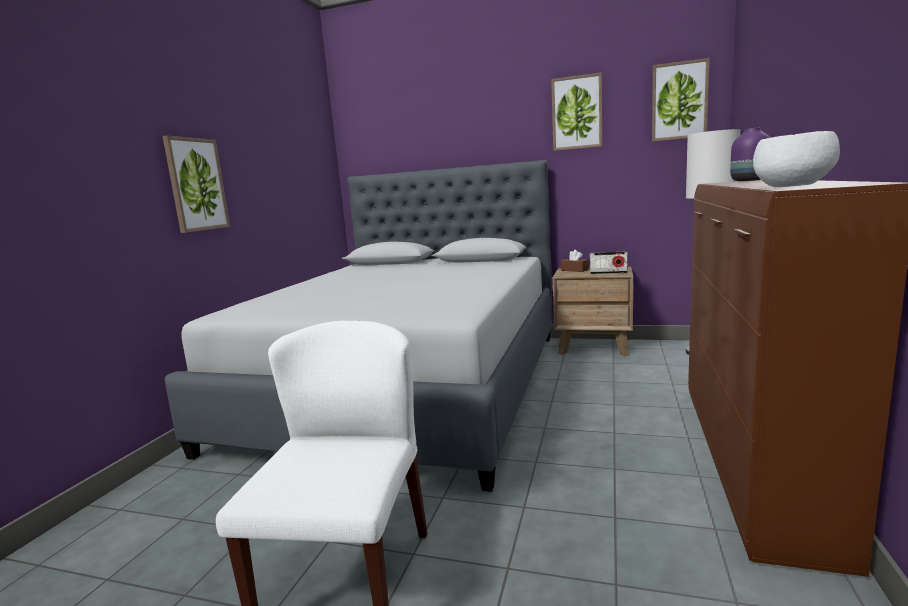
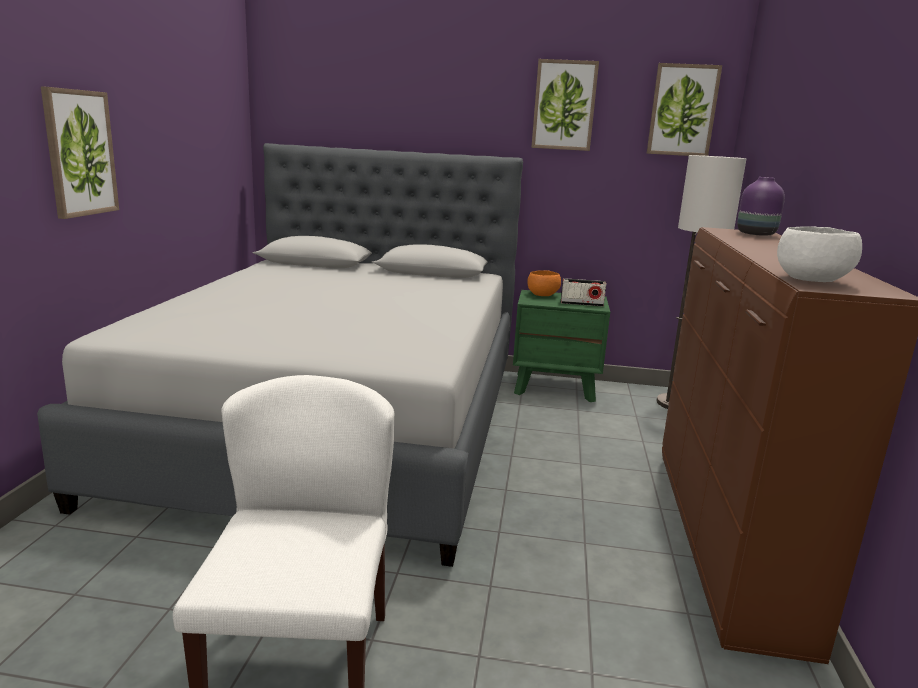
camera: 10 degrees left, 5 degrees up
(574, 270) = (542, 295): brown tissue box -> orange bowl
(594, 347) = (555, 387): brown nightstand -> green nightstand

